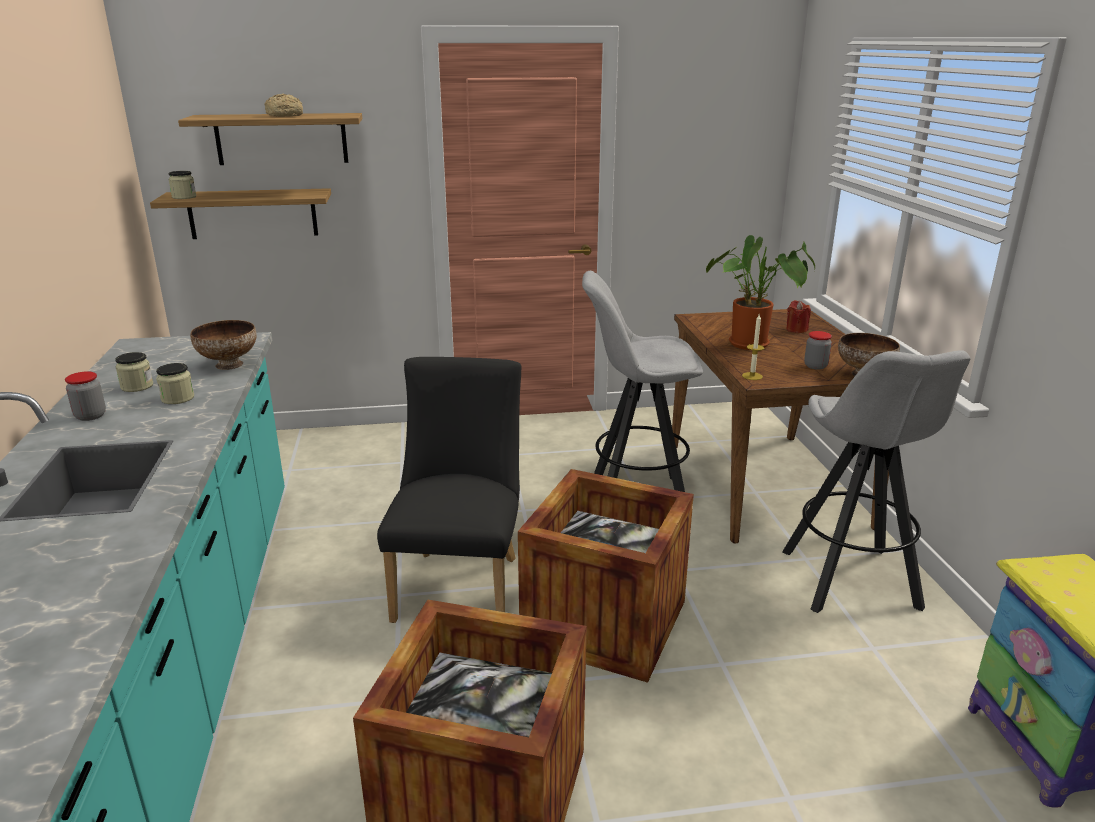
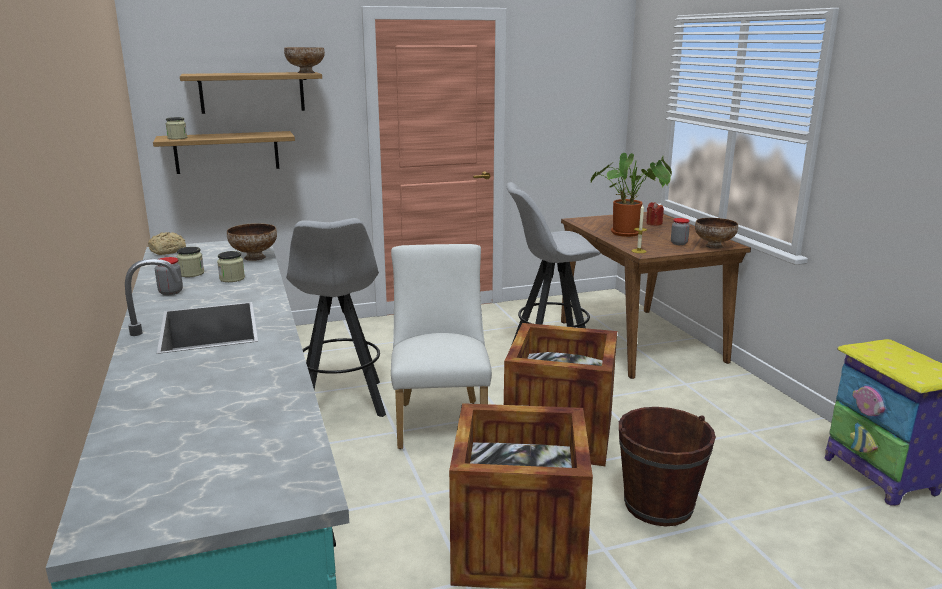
camera: 10 degrees left, 5 degrees down
(286, 115) = (261, 73): bread -> bread (169, 251)
(341, 115) = (305, 72): none -> bowl
(461, 582) = (440, 419): black chair -> white chair
(698, 759) = (658, 505): none -> brown bucket
(850, 581) = (721, 394): grey stool -> grey stool (341, 403)

